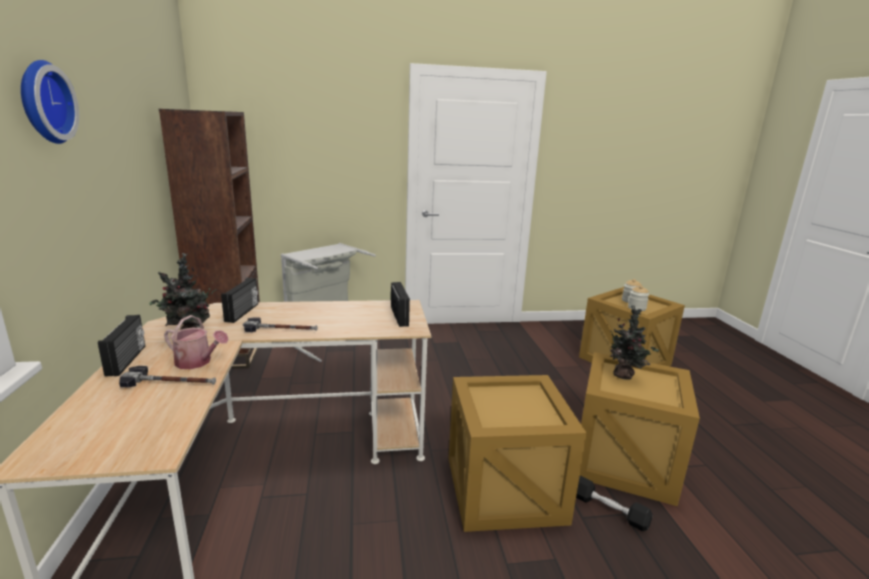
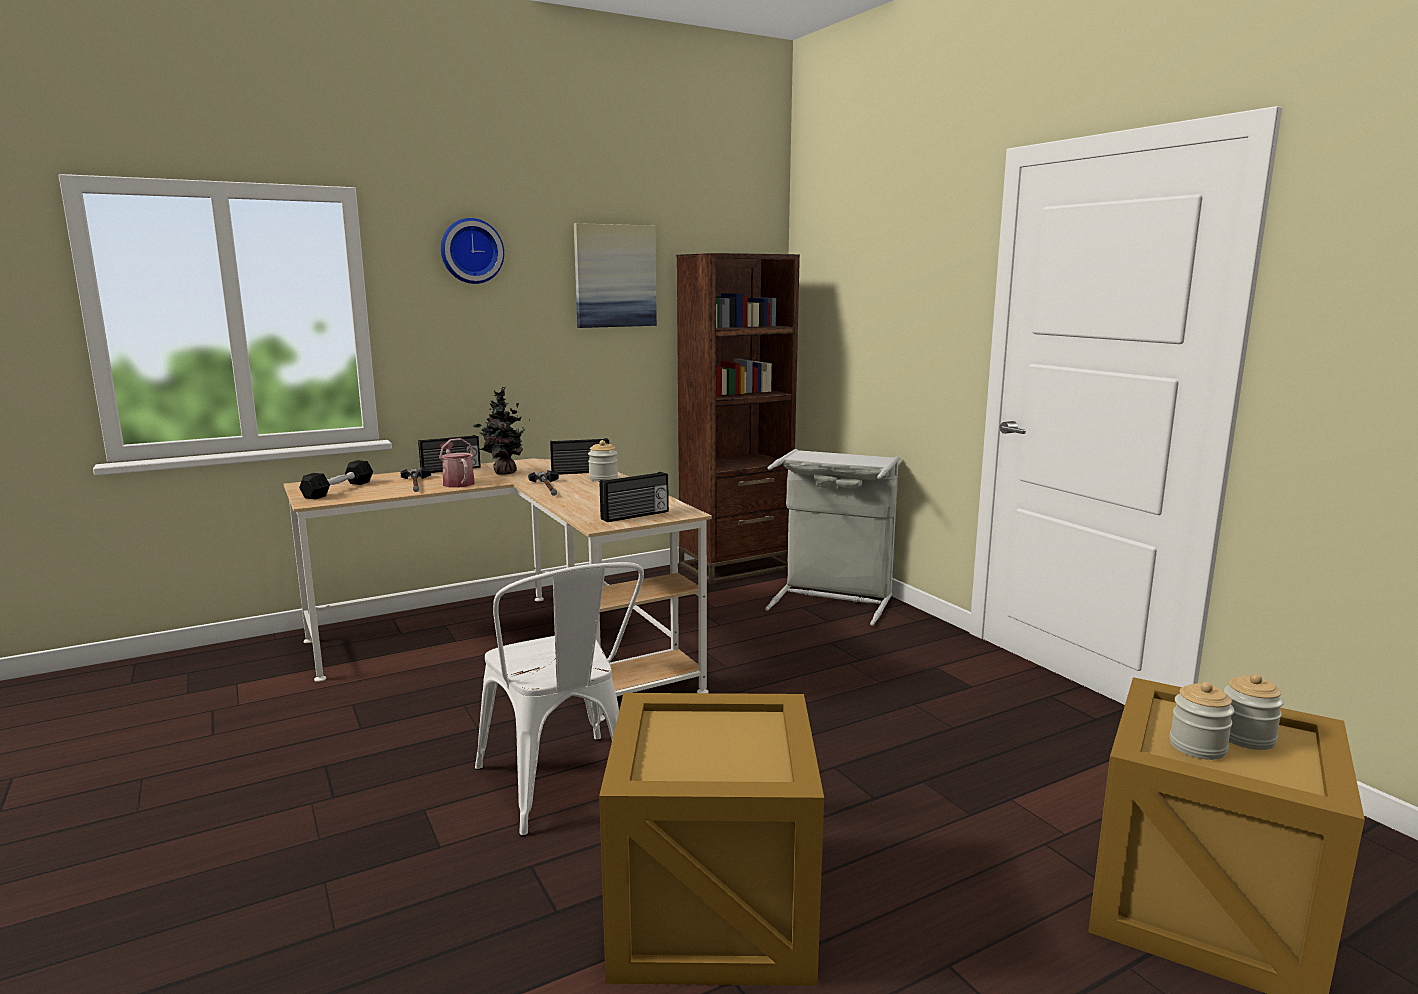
camera: 70 degrees right, 5 degrees down
(131, 129) = (615, 276): none -> picture
(197, 362) = (457, 482): watering can -> watering can turned 150 degrees clockwise
(279, 309) = (603, 479): none -> jar
(505, 490) = (563, 791): crate -> white chair
(609, 510) = (558, 893): black dumbbell -> black dumbbell (338, 490)
(625, 376) = (736, 732): potted plant -> none

